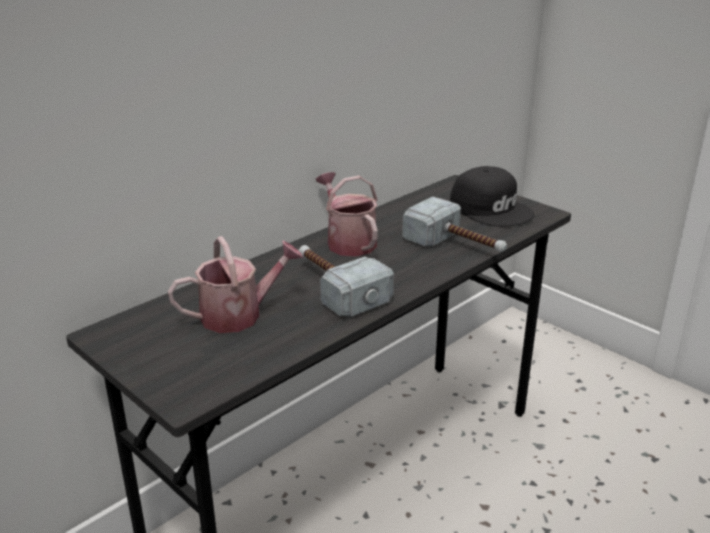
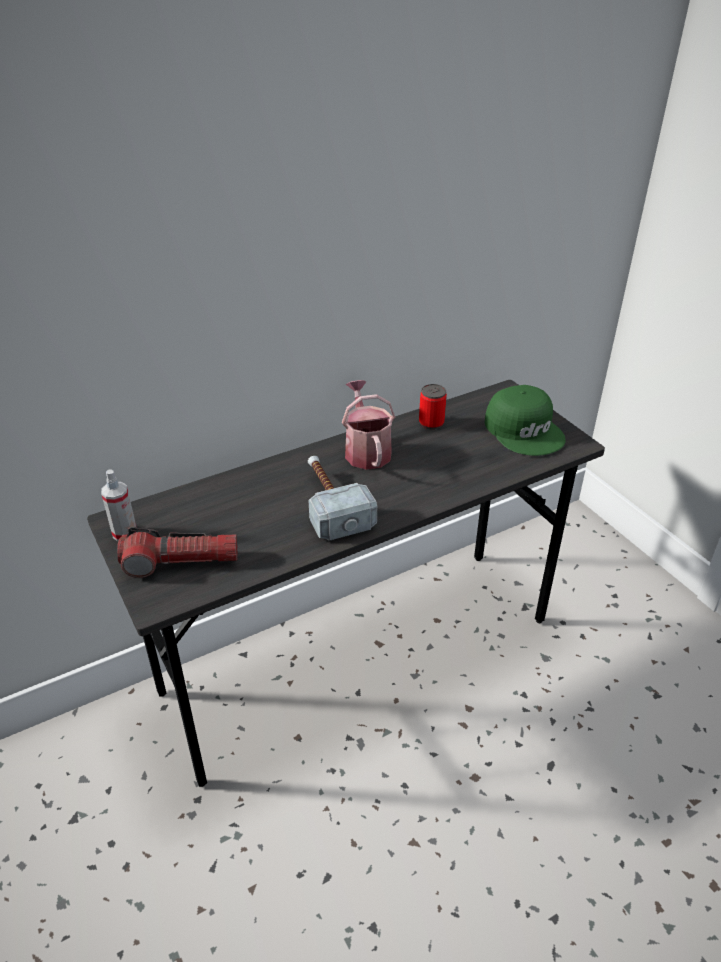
camera: 15 degrees right, 10 degrees up
(118, 344) = (125, 533): none -> spray bottle
(196, 359) = (181, 562): none -> flashlight
(239, 314) = (235, 520): watering can -> none
(400, 213) = (431, 423): none -> can
(457, 246) = (468, 472): hammer -> none
(491, 208) = (525, 430): black cap -> green cap

